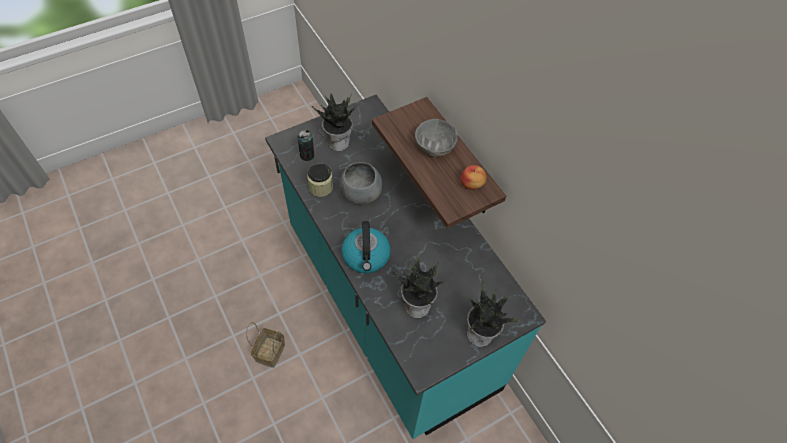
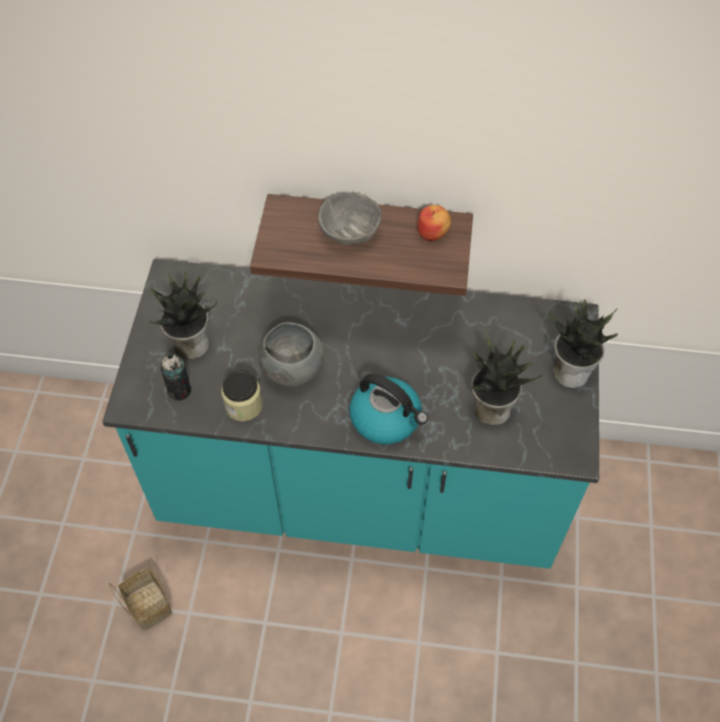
camera: 50 degrees left, 0 degrees up
(270, 351) = (309, 667): basket -> basket (147, 605)

